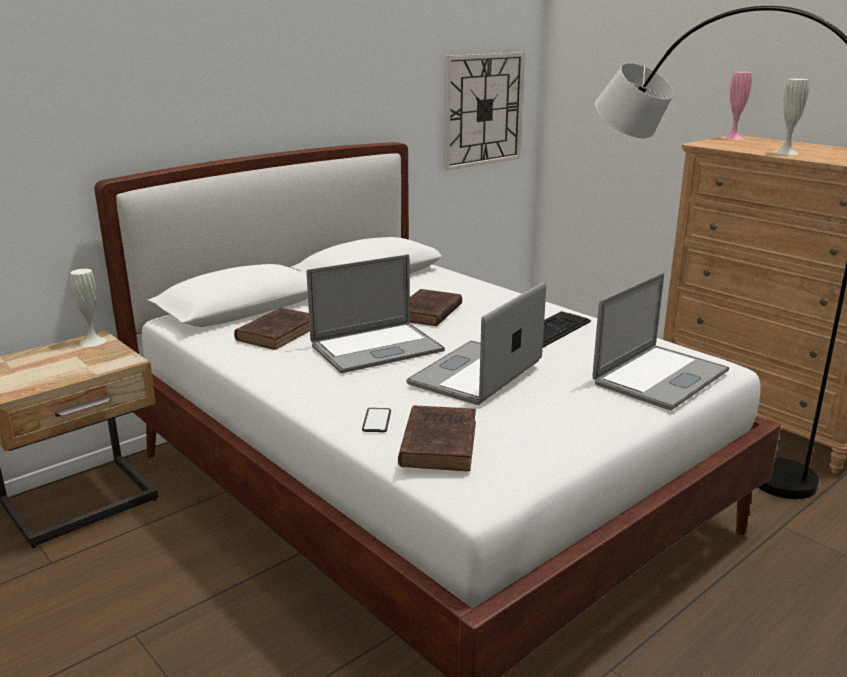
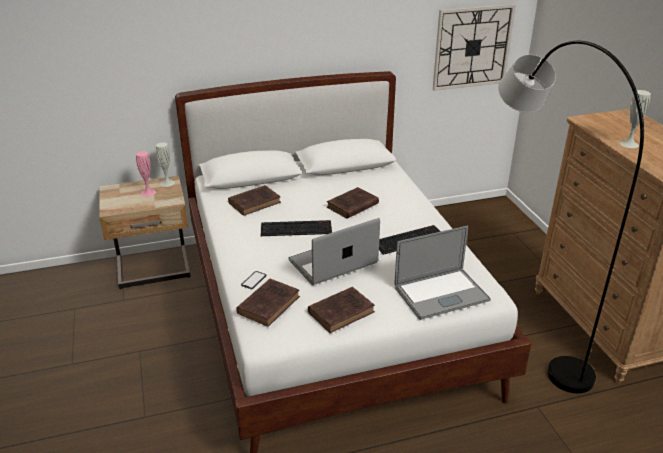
camera: 25 degrees right, 10 degrees up
(377, 348) = (297, 228): laptop -> keyboard
(557, 426) = (342, 312): none -> brown book
(733, 138) = (621, 115): pink vase -> pink vase (148, 192)

